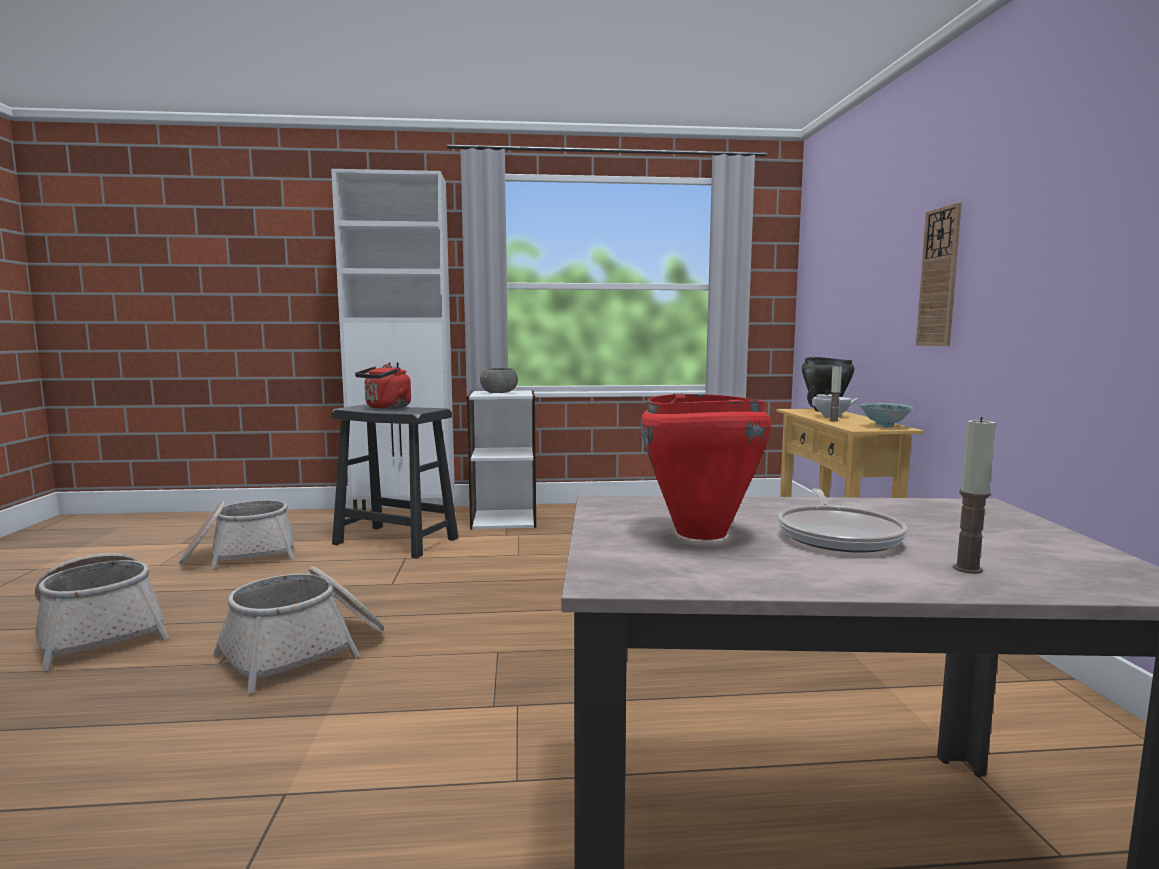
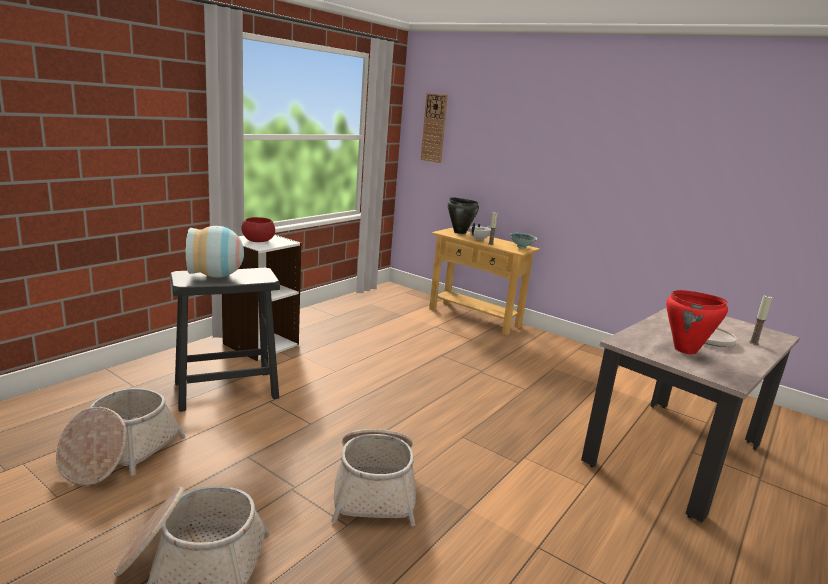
camera: 50 degrees left, 10 degrees up
(386, 408) = (216, 276): red kettle -> vase
(406, 514) = (169, 362): white cabinet -> none
(498, 392) = (258, 240): grey bowl -> red bowl
(939, 277) = (551, 166): wall clock -> wall clock (434, 128)

